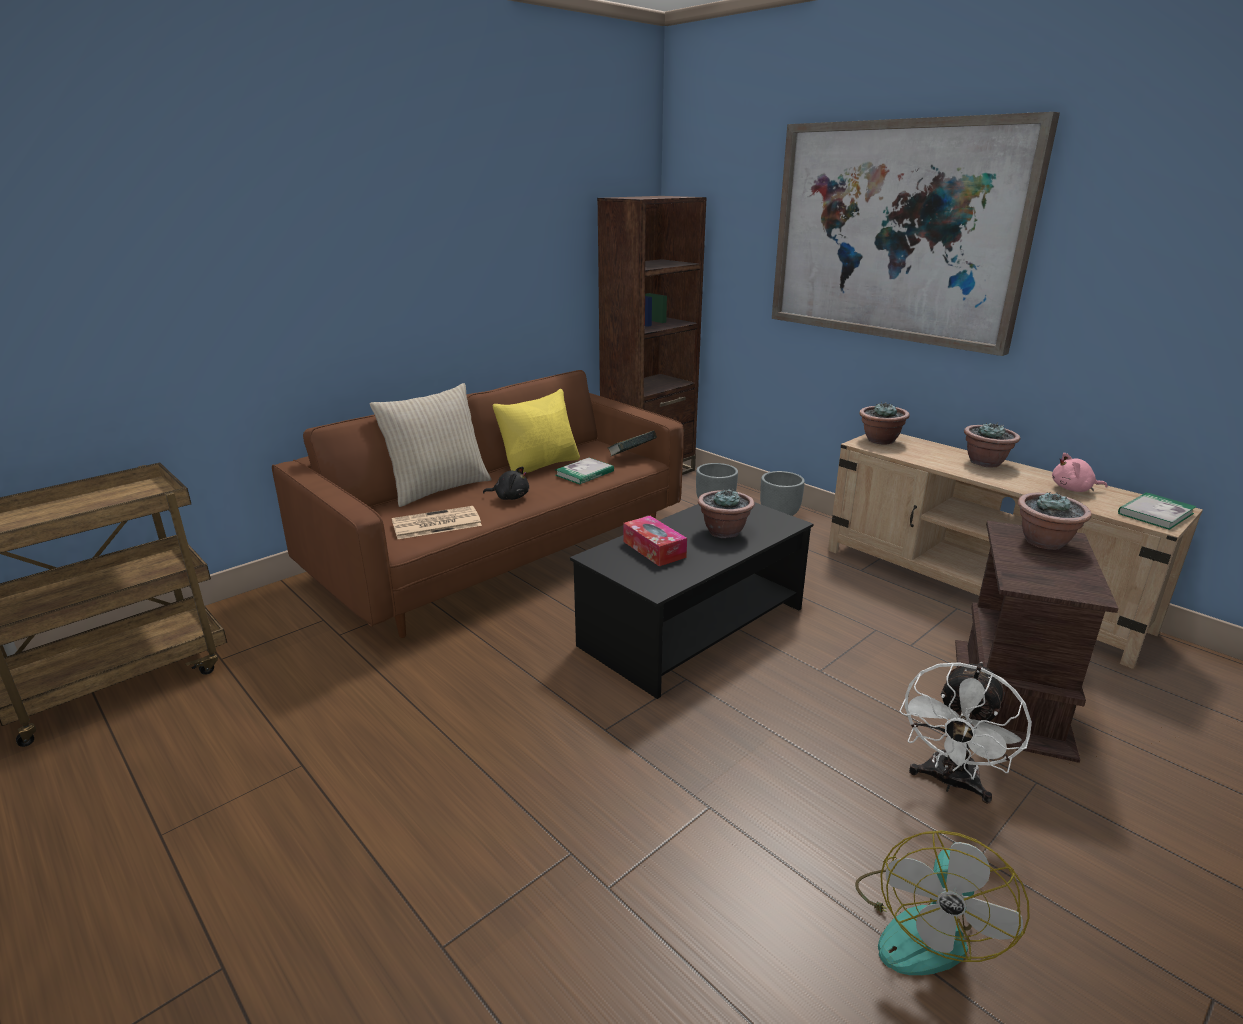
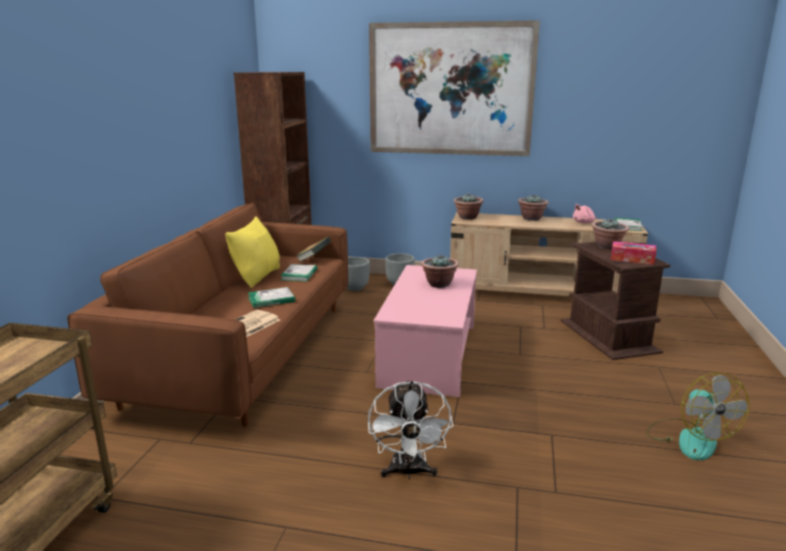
camera: 35 degrees left, 5 degrees down
(438, 488) = (202, 308): beige pillow -> none
(510, 497) = (271, 299): black plush toy -> book
(654, 549) = (416, 302): tissue box -> tissue box (632, 259)
(694, 626) = (429, 354): black coffee table -> pink coffee table
(949, 782) = (630, 380): white fan -> white fan (408, 472)

